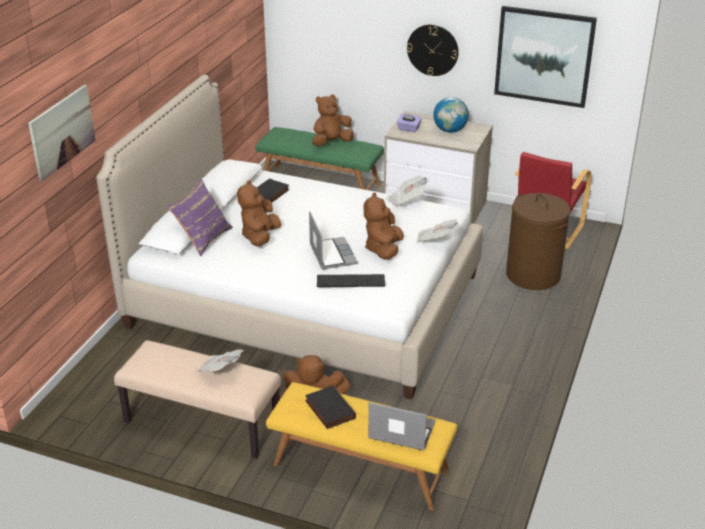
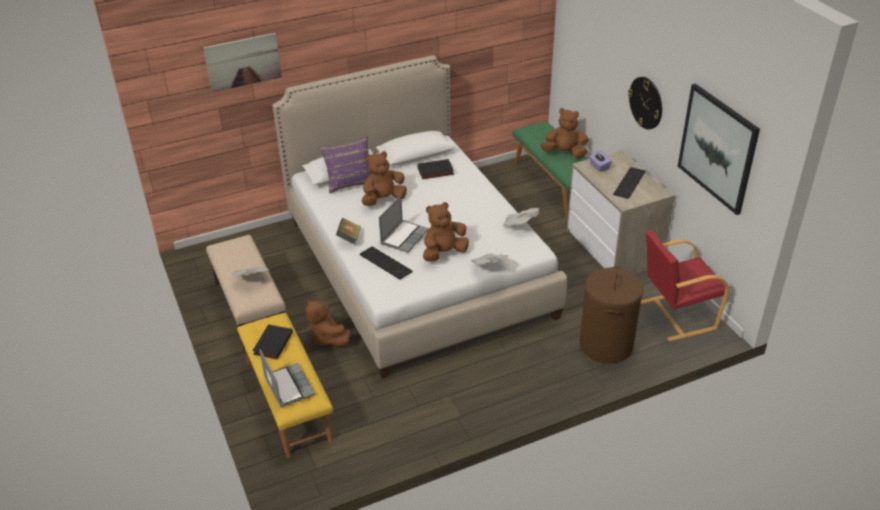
camera: 45 degrees right, 5 degrees up
(283, 281) = (349, 238): none -> book
(450, 130) = (630, 183): globe -> keyboard

